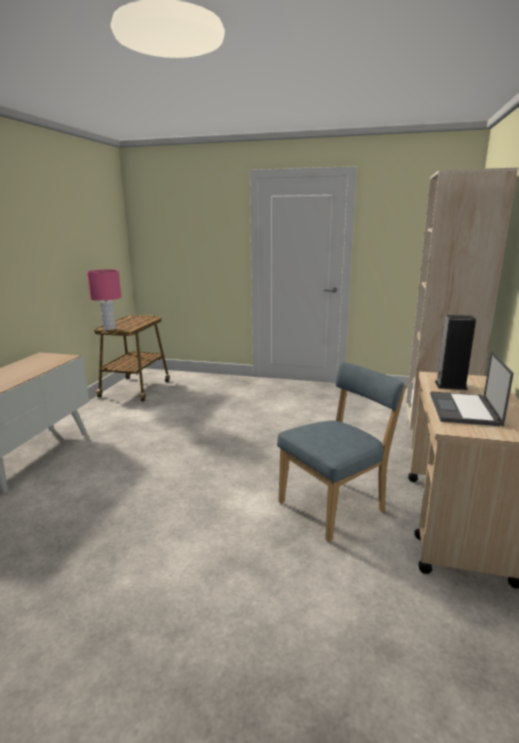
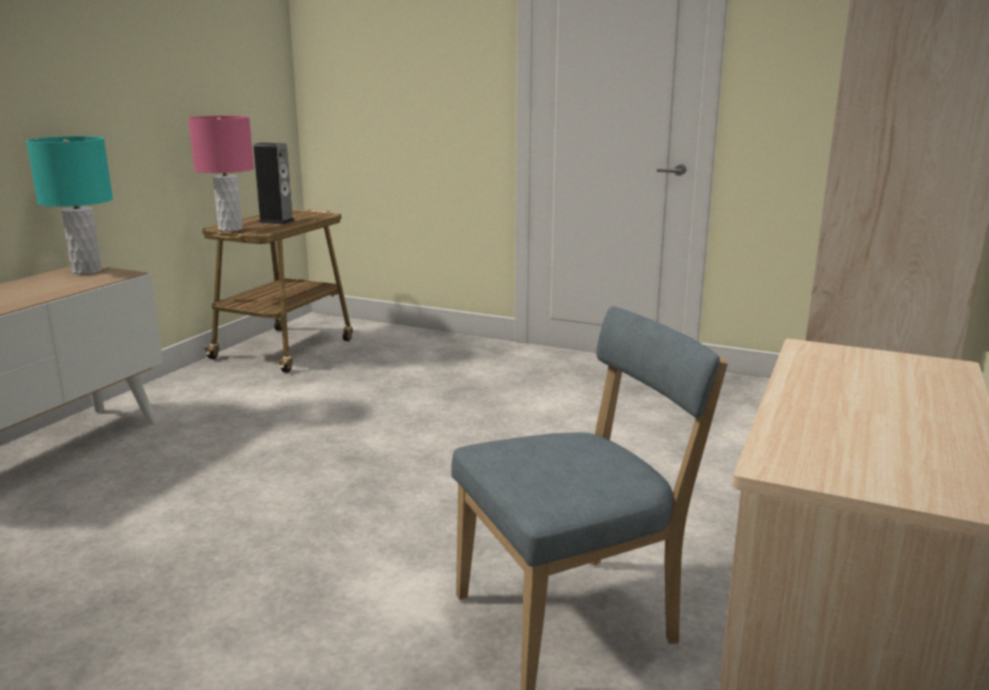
camera: 10 degrees right, 0 degrees up
(47, 356) = (87, 271): none -> turquoise table lamp
(450, 385) = (841, 372): speaker -> speaker (276, 221)
(464, 409) = (842, 427): laptop -> none

